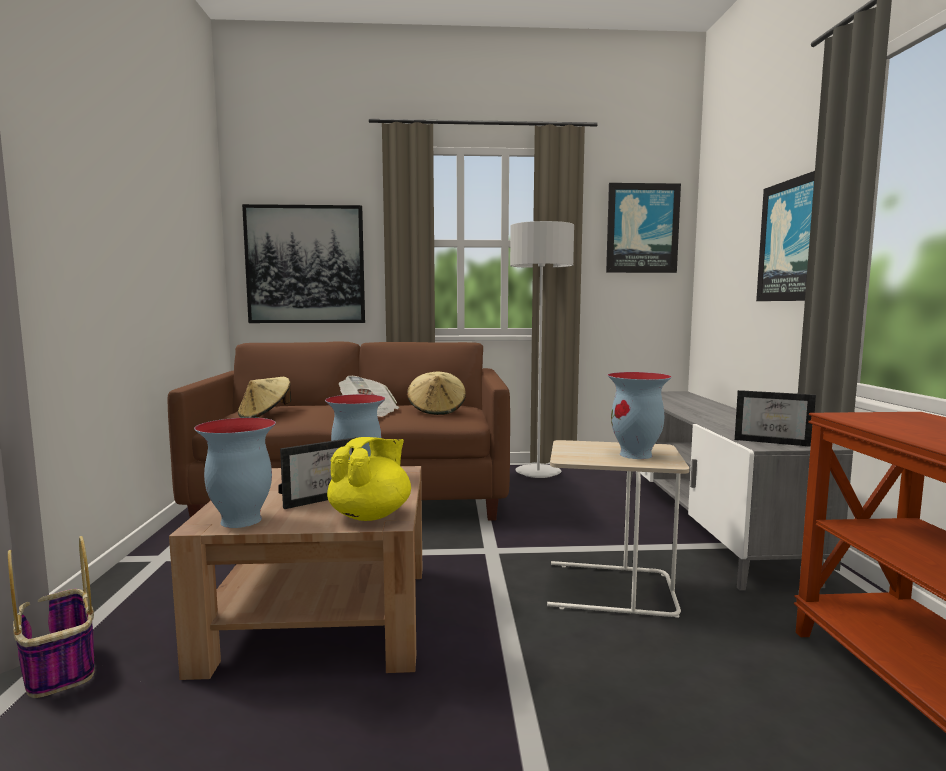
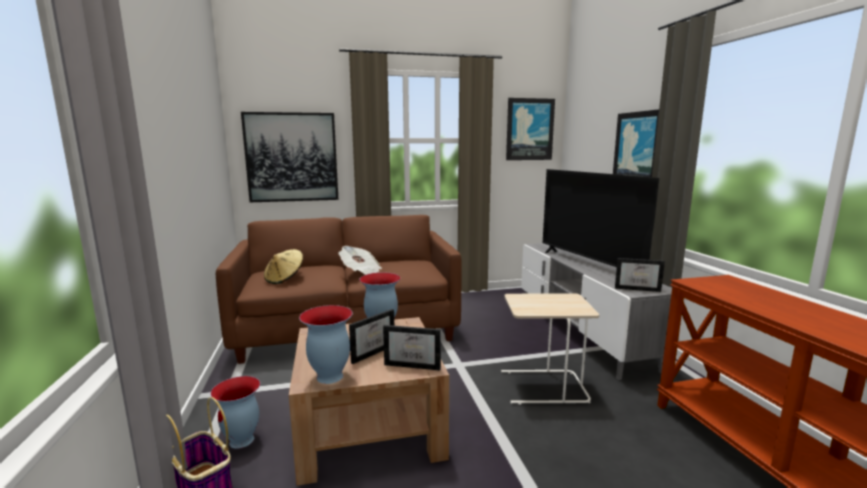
camera: 10 degrees left, 5 degrees up
(371, 515) = (414, 364): yellow teapot -> picture frame
(437, 410) = (407, 268): beige hat -> none
(538, 473) = (464, 300): grey floor lamp -> none
(637, 455) = (563, 304): vase -> vase (242, 440)
(709, 414) = (588, 265): none -> television

